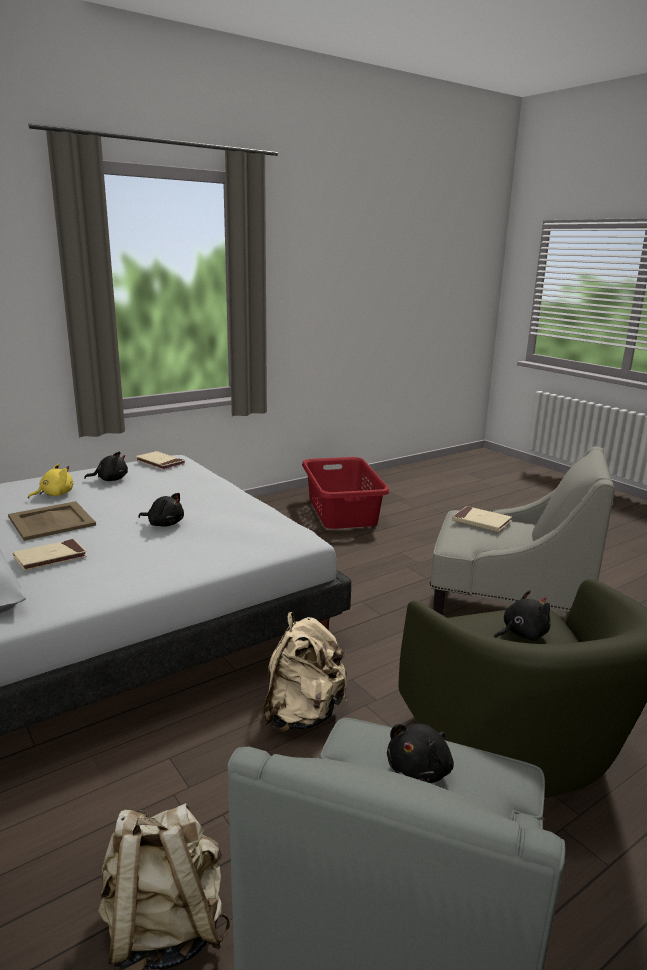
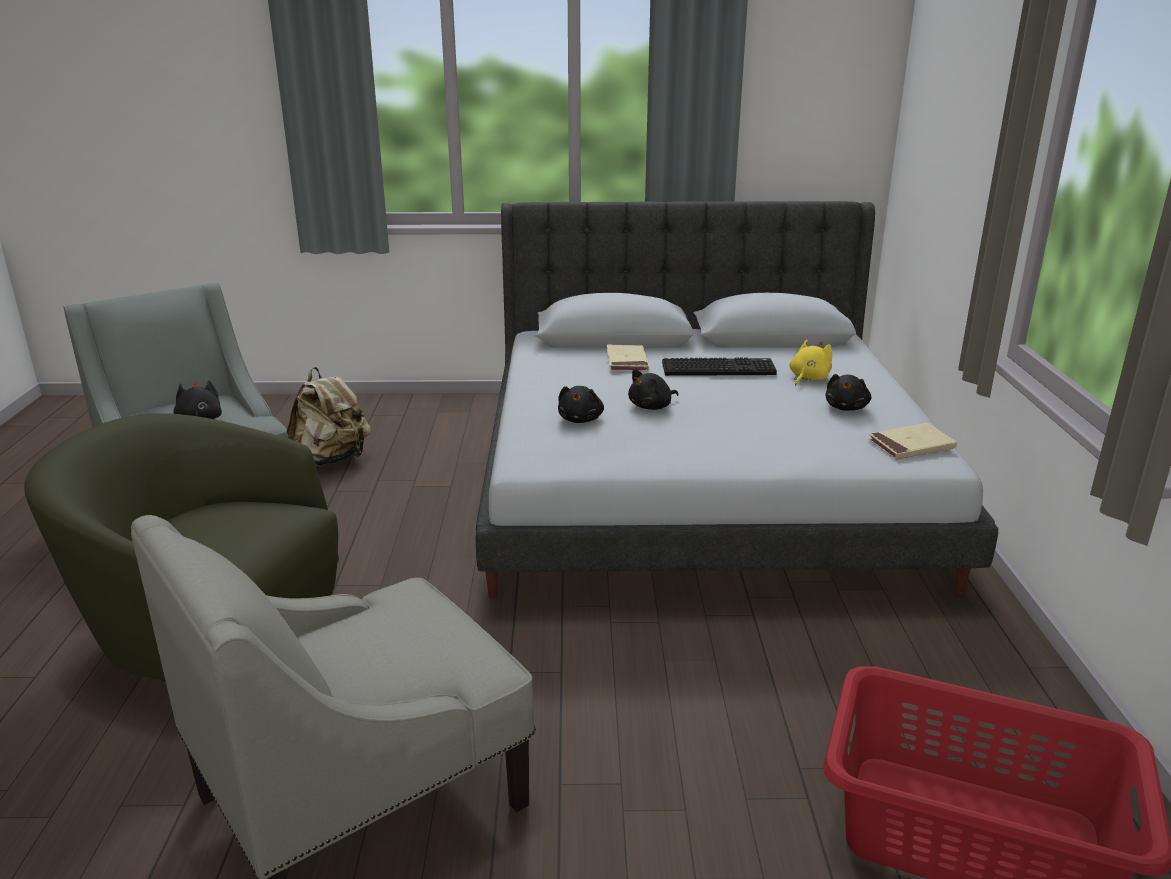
camera: 125 degrees right, 5 degrees up
(51, 521) = (719, 368): beige tray -> keyboard
(55, 494) = (808, 378): yellow plush toy -> yellow plush toy turned 135 degrees counterclockwise
(303, 714) = (416, 549): beige backpack -> none
(481, 522) = (420, 644): beige book -> none
(521, 634) = (209, 534): black plush toy -> black plush toy (581, 419)

